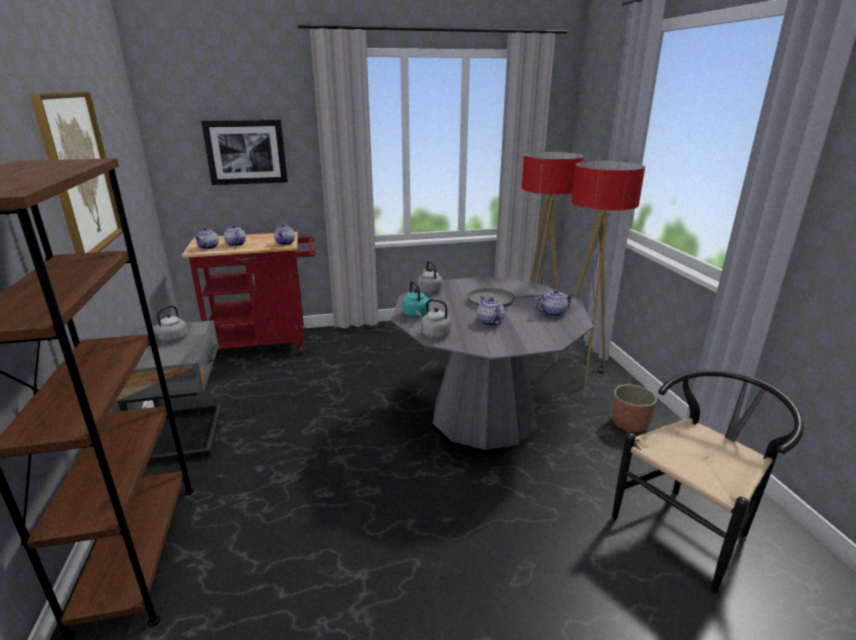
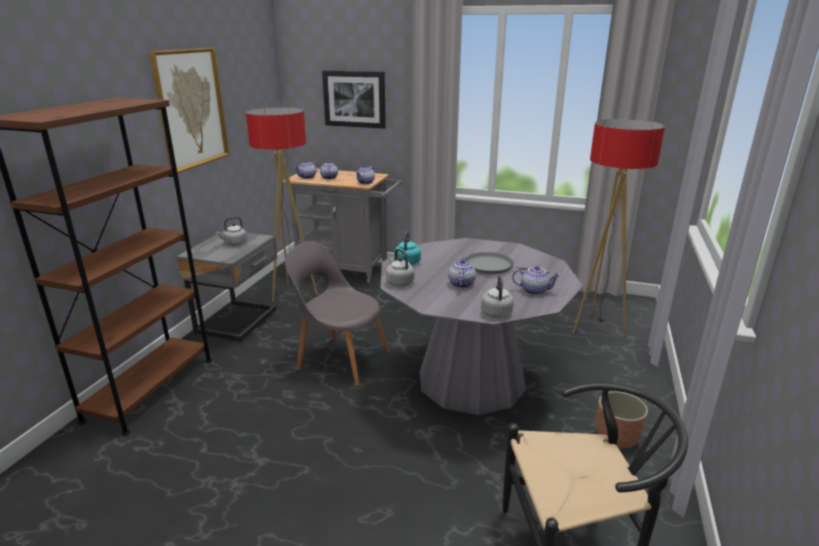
camera: 30 degrees right, 0 degrees up
(266, 345) = (348, 270): red cart -> grey cart
(345, 437) = (340, 359): none -> grey chair
(429, 290) = (446, 245): grey kettle -> grey kettle (496, 312)
(581, 371) = (617, 370): floor lamp -> floor lamp (292, 293)

